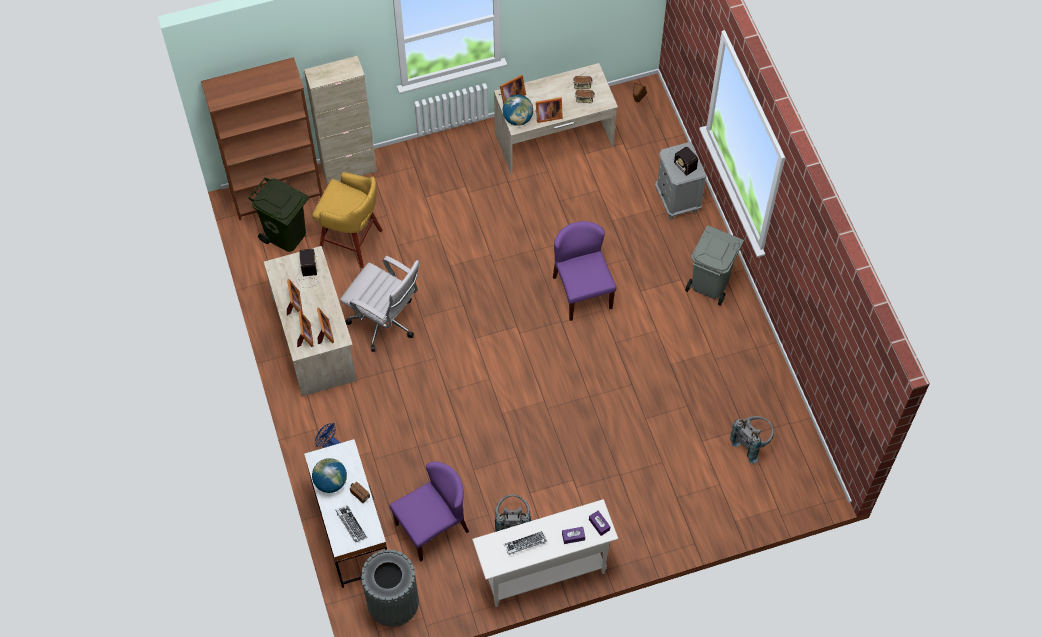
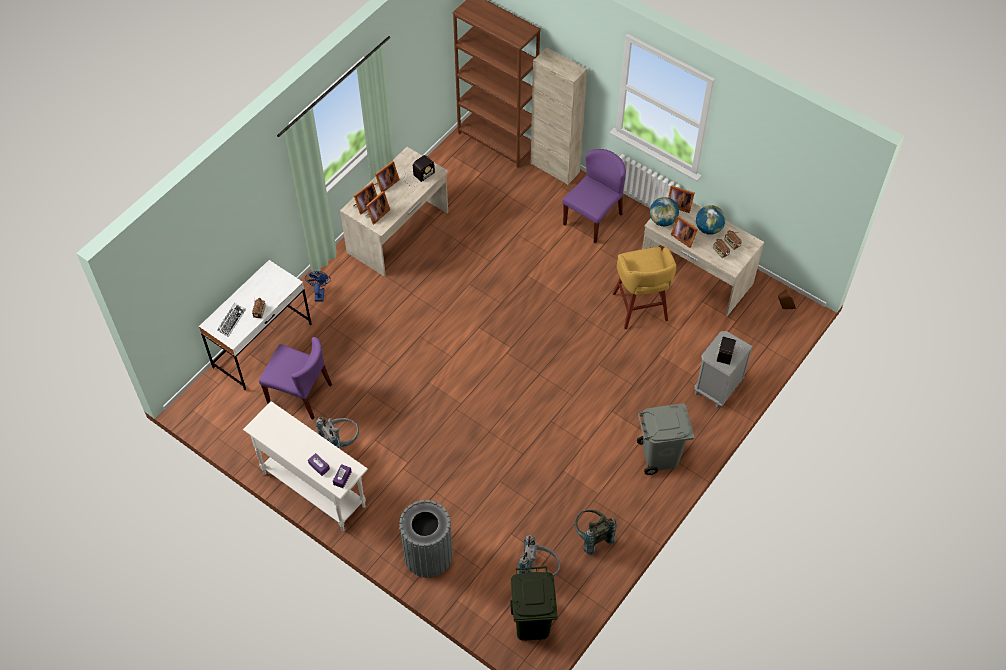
camera: 55 degrees right, 5 degrees down
(285, 236) = (468, 166): green trash can -> green trash can (531, 623)
(331, 482) = (257, 288): globe -> globe (708, 228)
(352, 242) = (496, 206): yellow stool -> yellow stool (640, 308)
(385, 323) = (446, 265): white office chair -> none
(392, 602) = (222, 405): grey trash can -> grey trash can (428, 555)
(525, 544) = (290, 438): keyboard -> none
(582, 292) = (577, 372): purple chair -> purple chair (593, 219)
(748, 382) = (592, 536): none -> grey backpack

